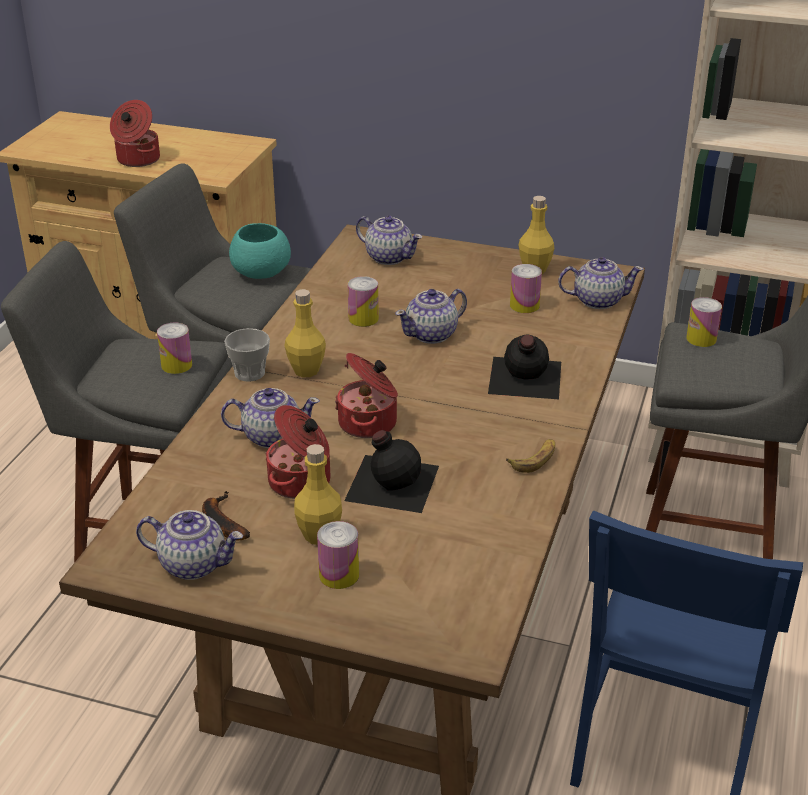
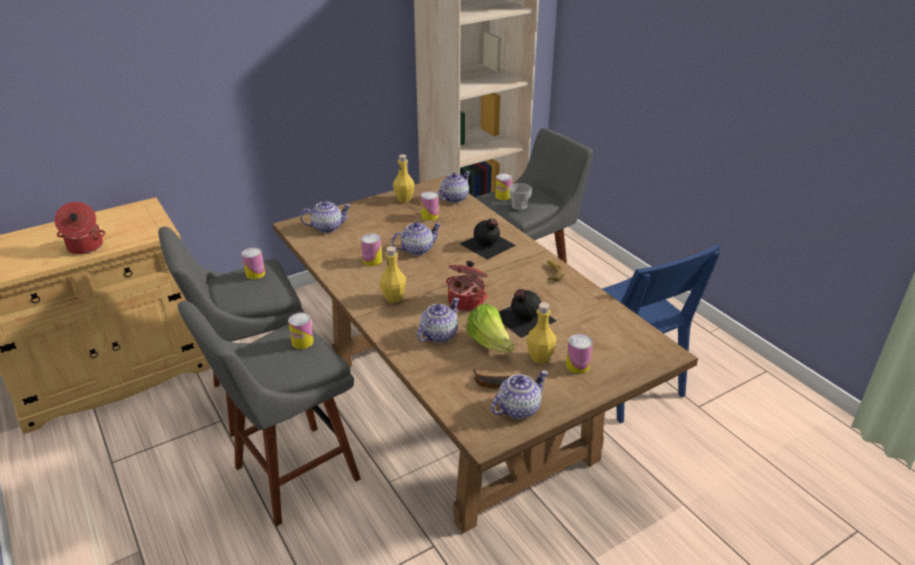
camera: 50 degrees left, 0 degrees up
(249, 373) = (370, 316): cup -> cup (519, 206)
(260, 273) = (255, 274): turquoise bowl -> can
(301, 482) = (490, 343): cooking pot -> lettuce
(432, 334) = (416, 249): teapot -> teapot turned 120 degrees counterclockwise

